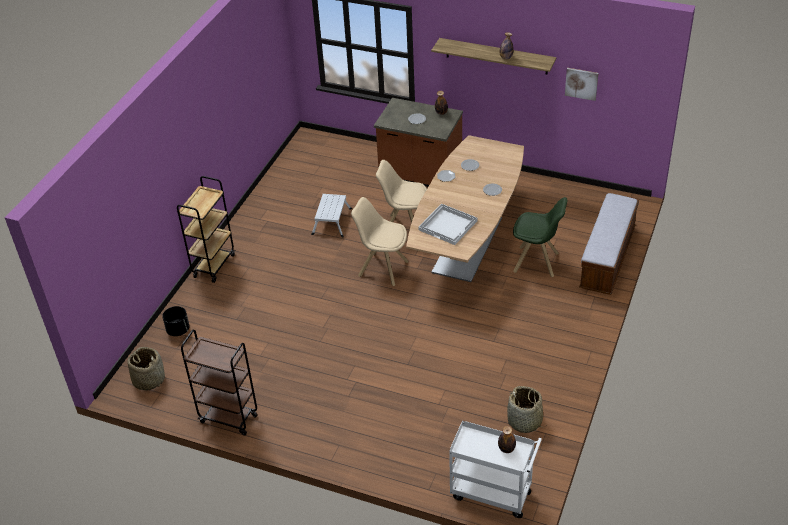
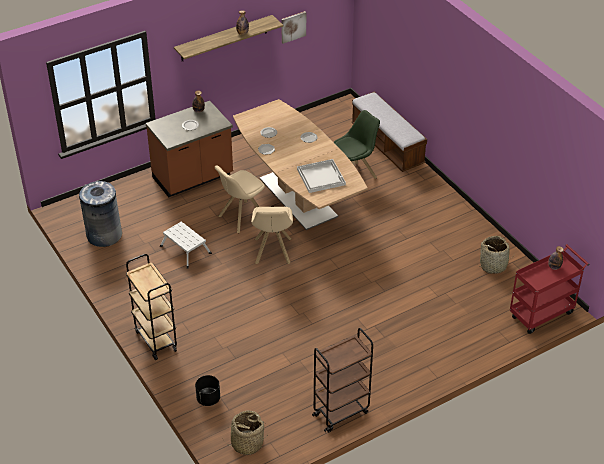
camera: 55 degrees left, 0 degrees up
(302, 172) = (104, 235): none -> grey trash can
(382, 269) = (272, 251): beige chair -> beige chair turned 60 degrees counterclockwise
(493, 496) = (542, 315): white cart -> red cart

